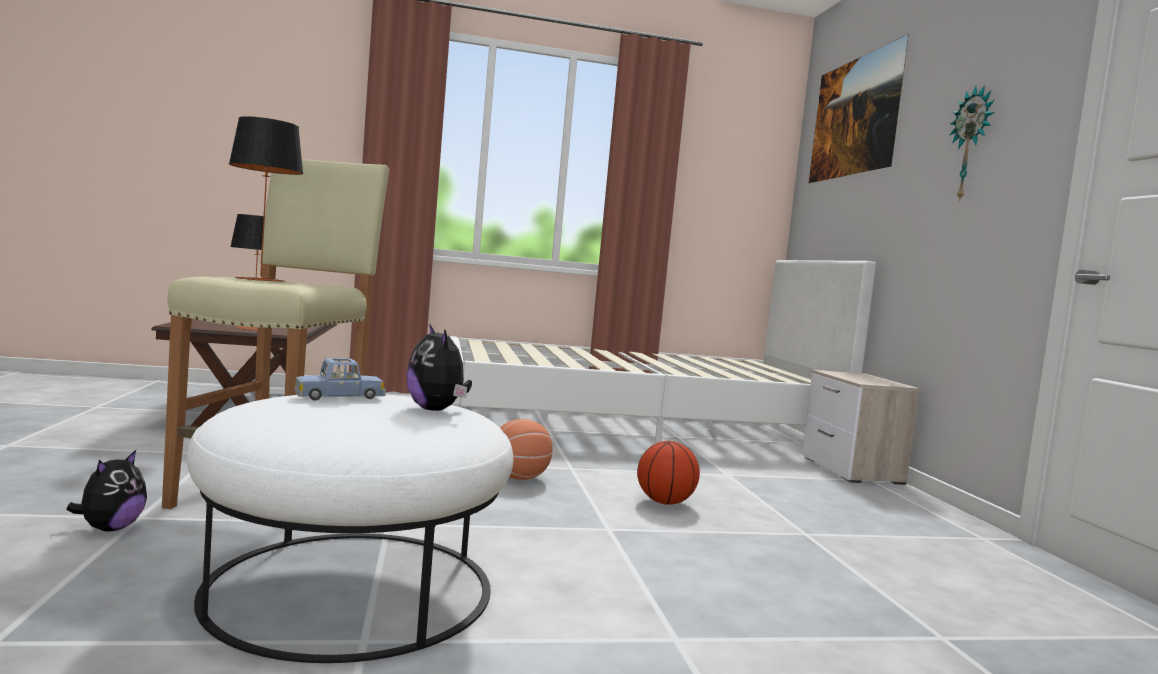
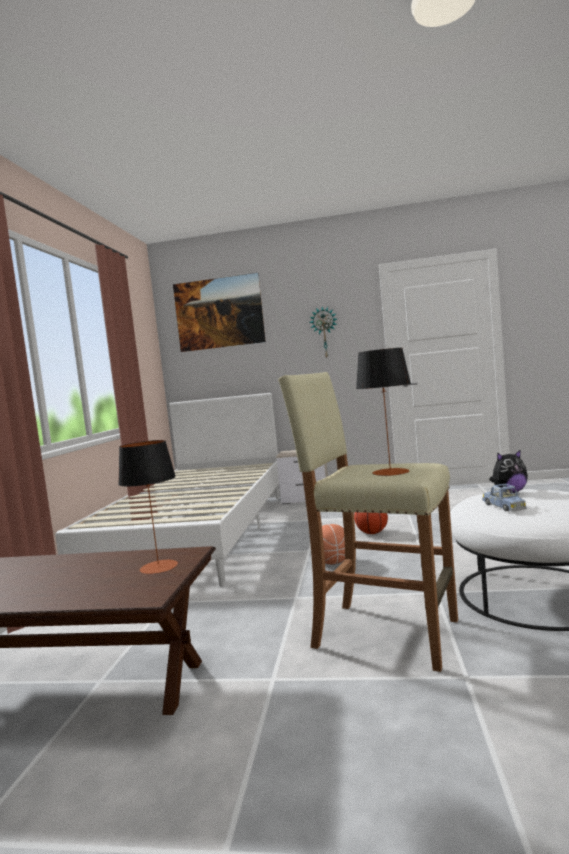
camera: 70 degrees left, 0 degrees up
(110, 528) = (496, 683): plush toy -> none

